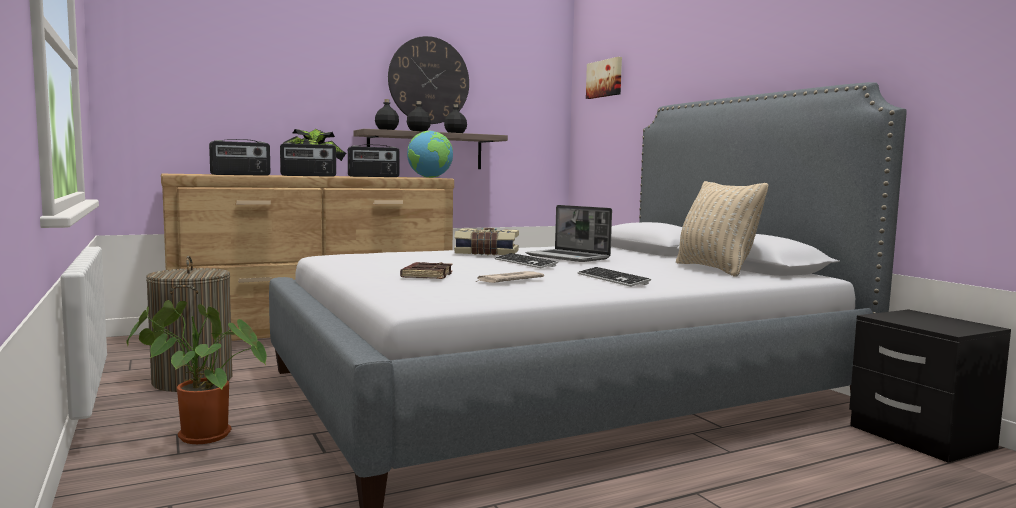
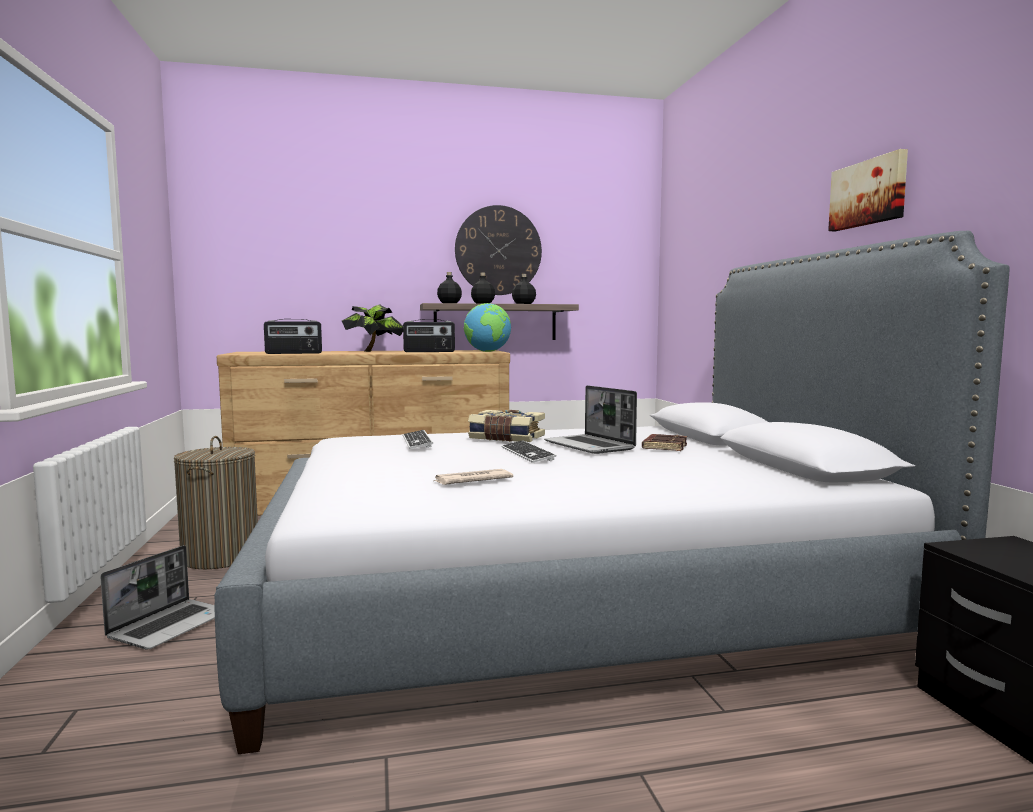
camera: 15 degrees right, 0 degrees up
(198, 437) = (170, 625): potted plant -> laptop
(308, 176) = (359, 353): radio -> none
(426, 275) = (394, 470): brown book -> brown book (664, 447)
(605, 78) = (688, 238): picture -> picture (869, 193)
(612, 279) = (596, 482): keyboard -> keyboard (417, 441)
(715, 269) = (750, 469): beige pillow -> none

